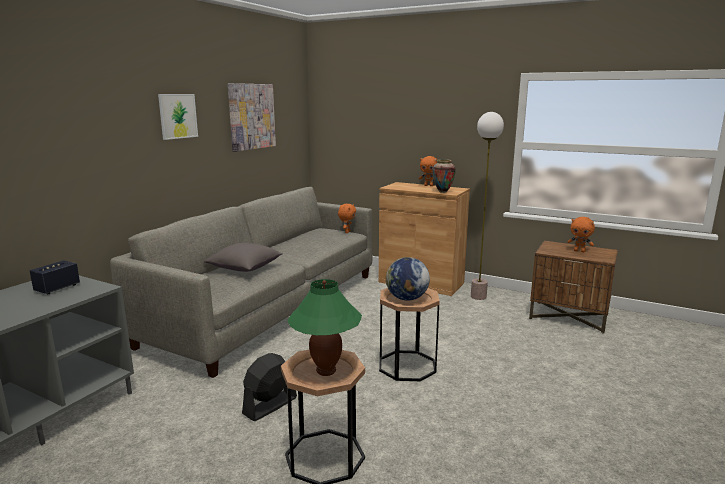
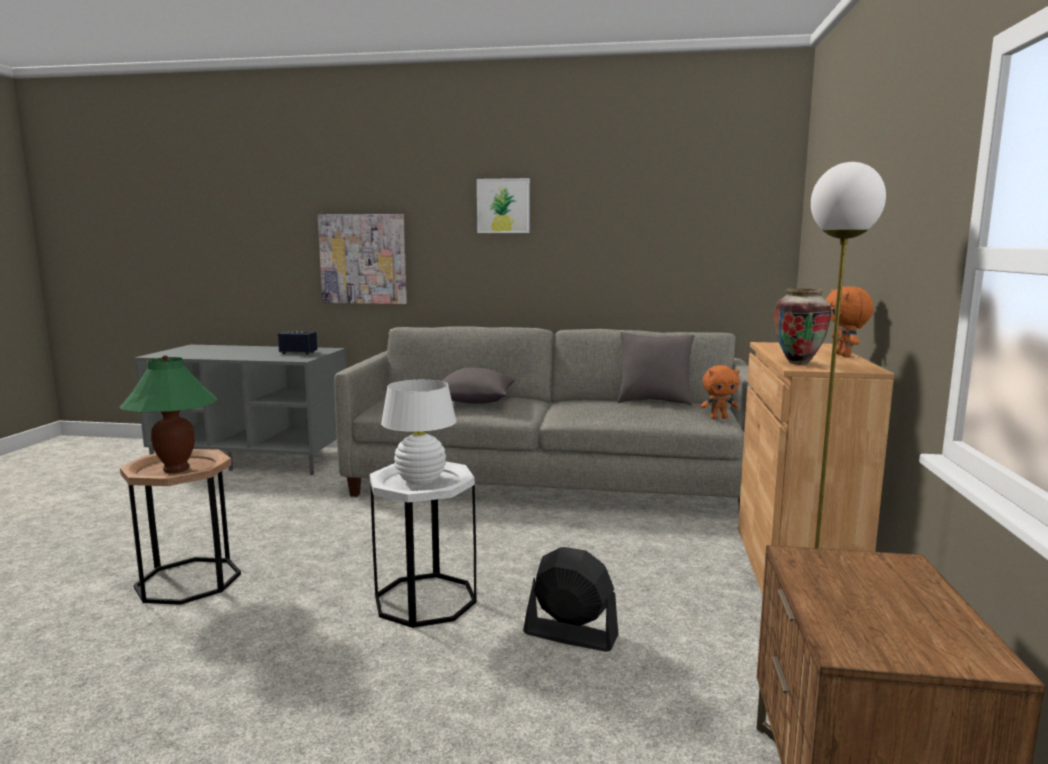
camera: 70 degrees right, 5 degrees down
(251, 116) = (641, 211): picture -> picture (363, 259)
(269, 405) = (295, 533): black fan -> black fan (570, 634)
(304, 235) = (654, 402): none -> grey pillow
(406, 298) = (420, 480): globe -> white table lamp
(407, 365) = (425, 599): brown side table -> white side table
(579, 251) = (886, 606): orange plush toy -> none

